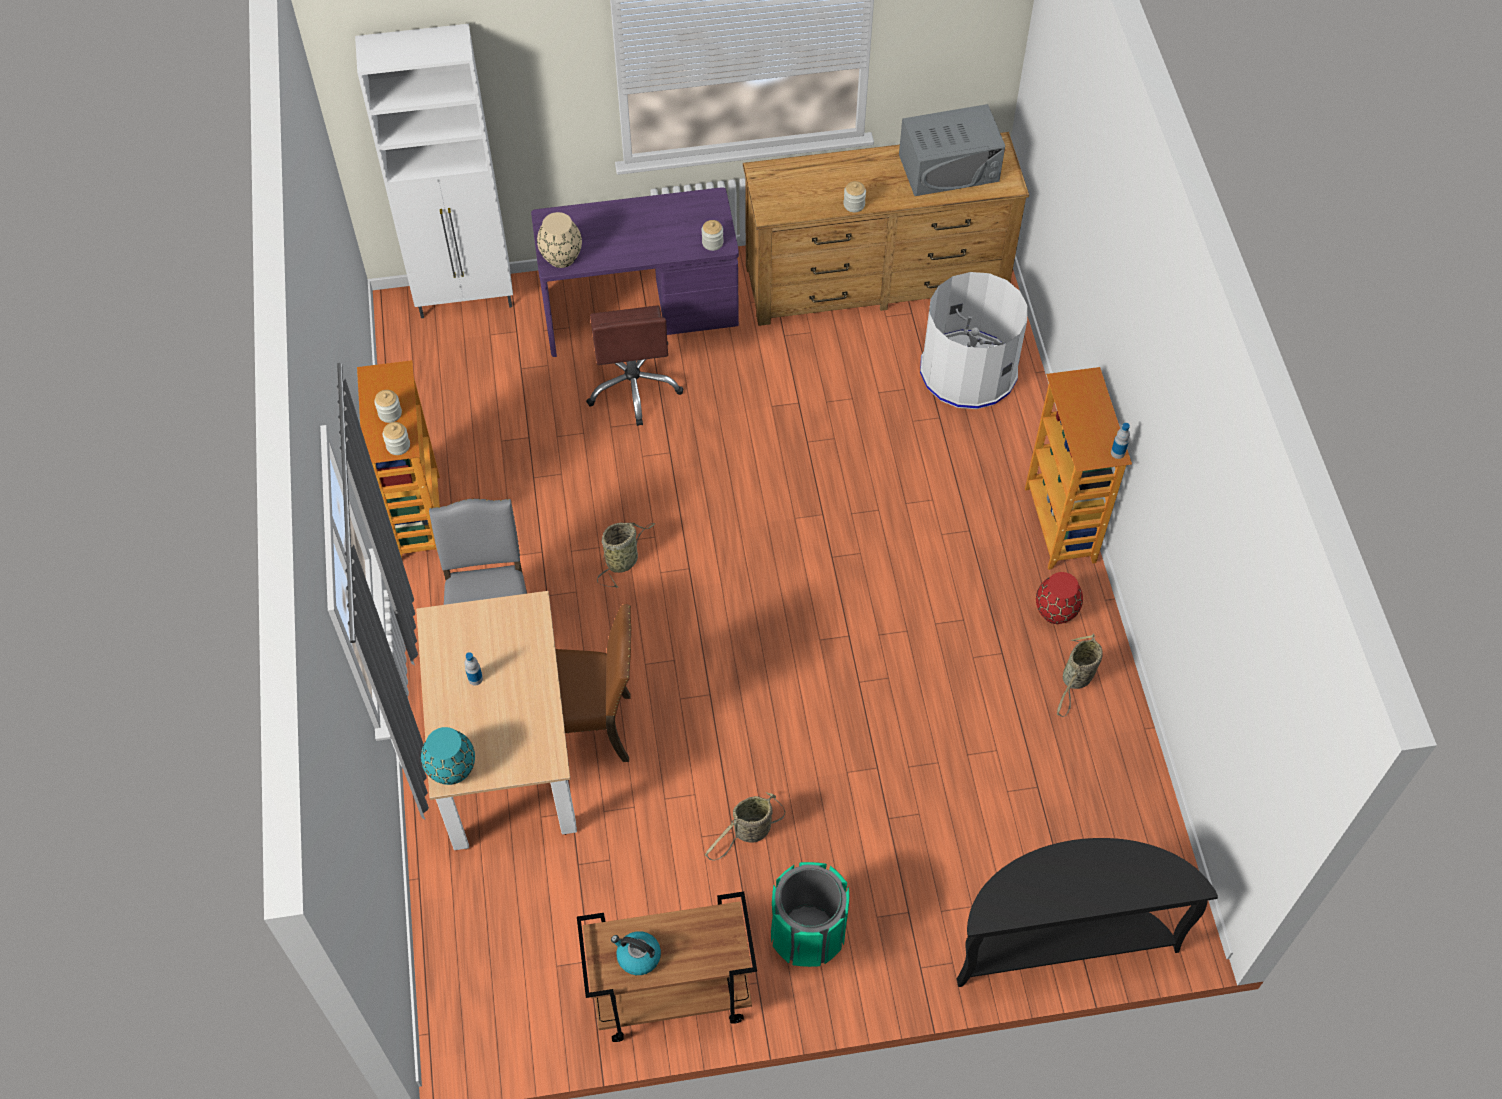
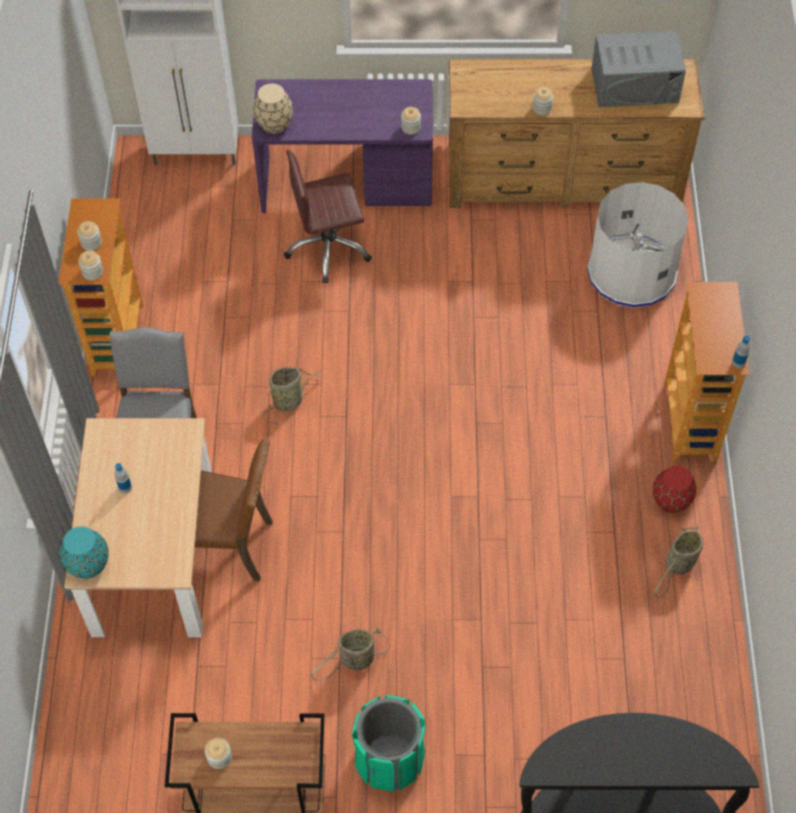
camera: 10 degrees right, 0 degrees up
(634, 387) = (328, 248): brown office chair -> brown office chair turned 75 degrees clockwise
(638, 956) = (219, 757): kettle -> jar

